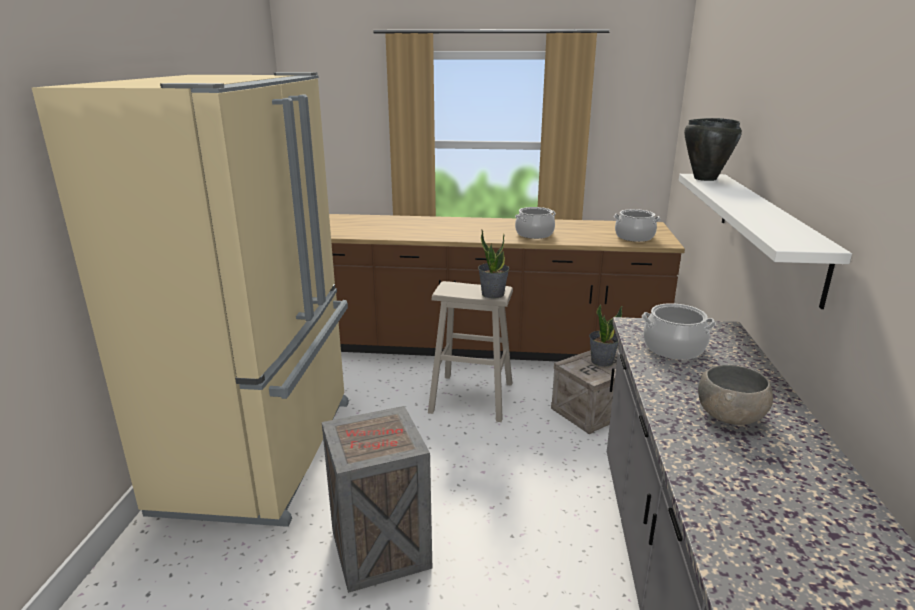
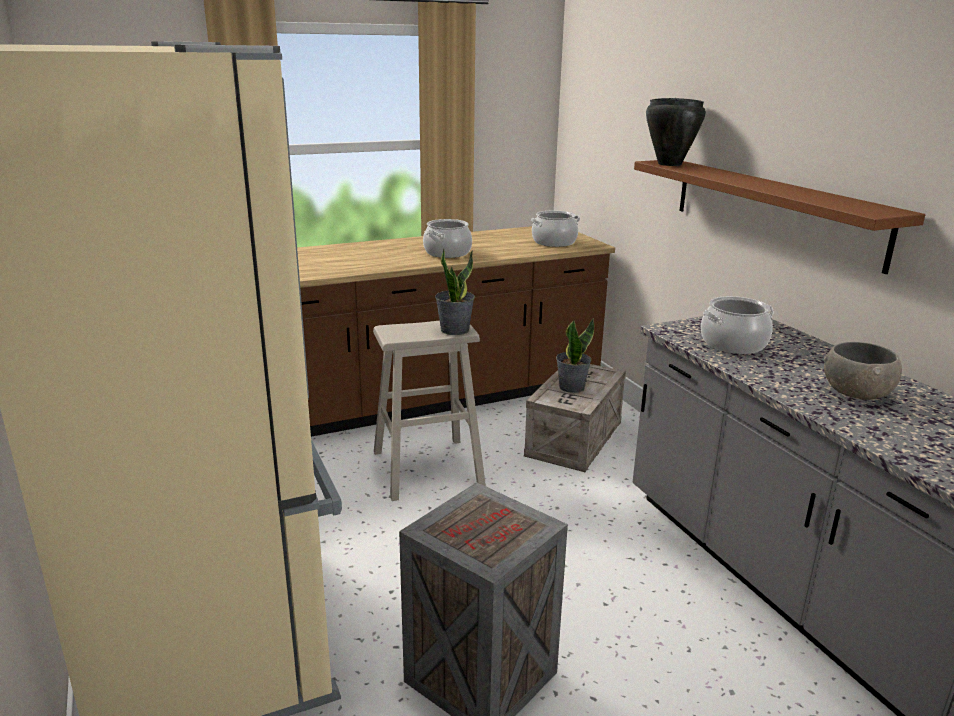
camera: 30 degrees left, 0 degrees up
(768, 231) = (773, 209): white shelf -> brown shelf

